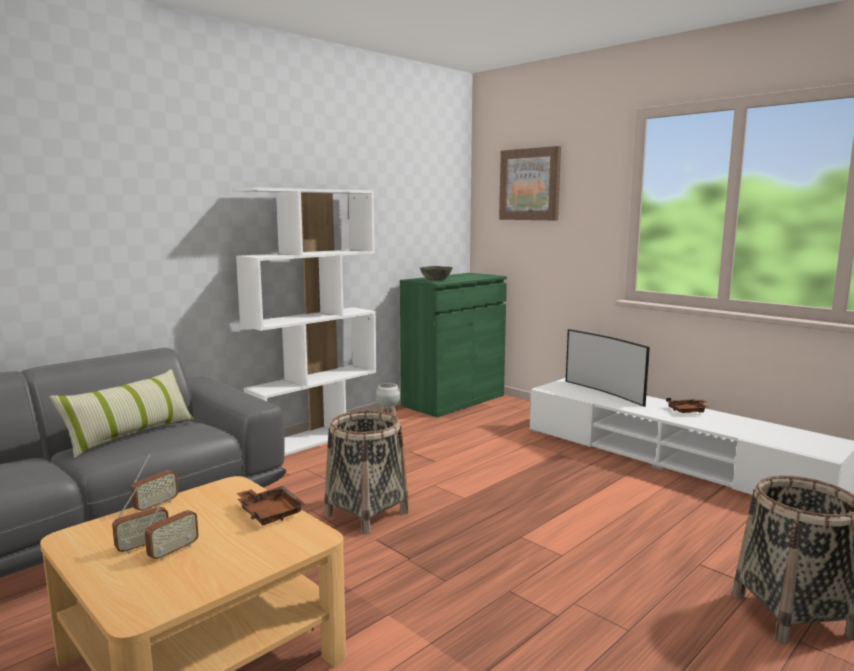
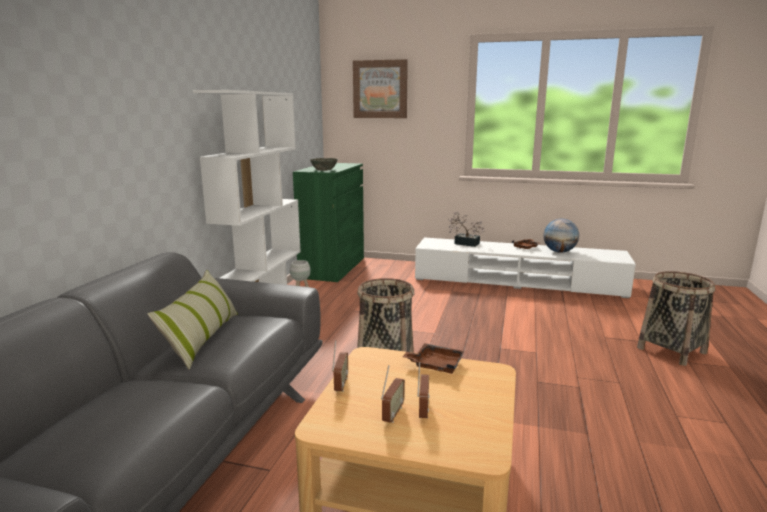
camera: 30 degrees left, 5 degrees up
(605, 392) = (464, 243): television -> potted plant
(732, 424) = (559, 251): none -> globe

